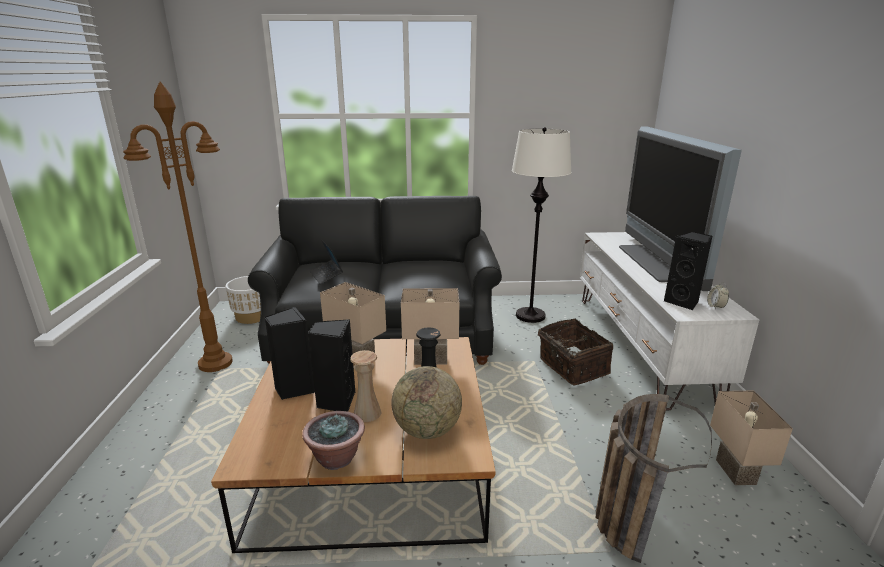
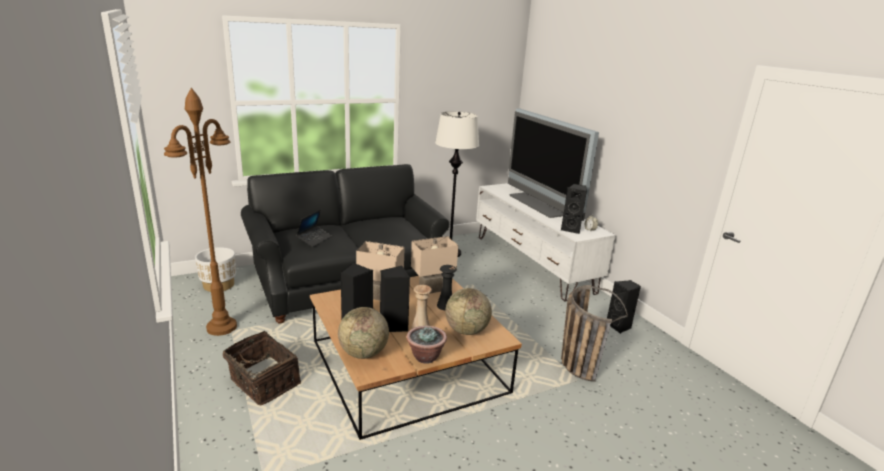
camera: 25 degrees left, 0 degrees up
(265, 433) = (363, 353): none -> globe
(326, 276) = (314, 239): laptop -> laptop turned 105 degrees counterclockwise
(571, 367) = (498, 284): basket -> basket (263, 383)
(738, 472) = (619, 327): beige table lamp -> black speaker

